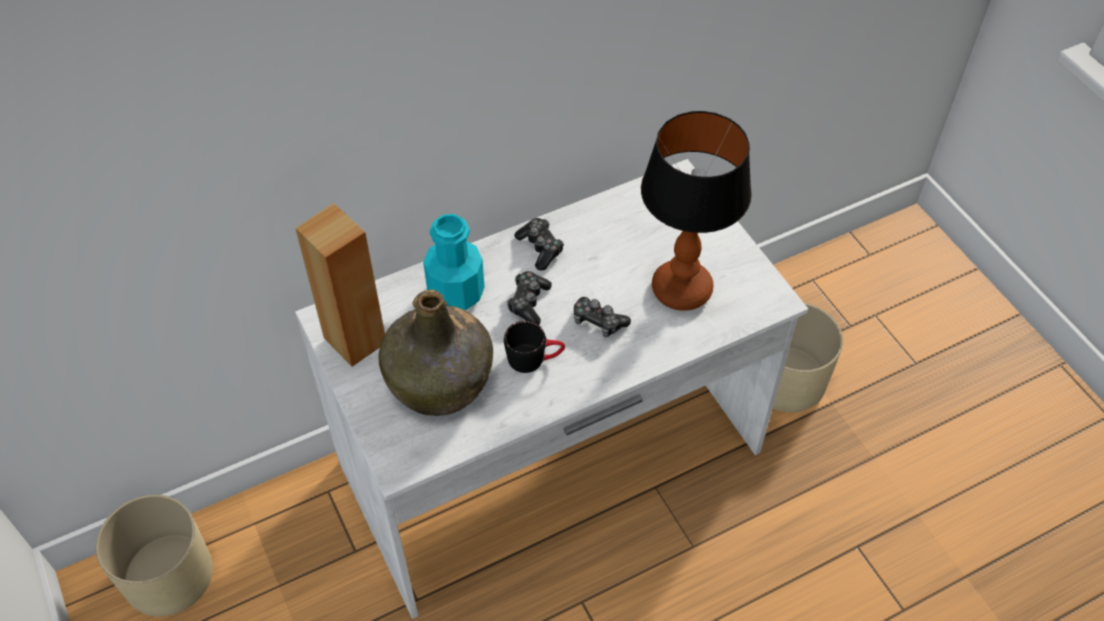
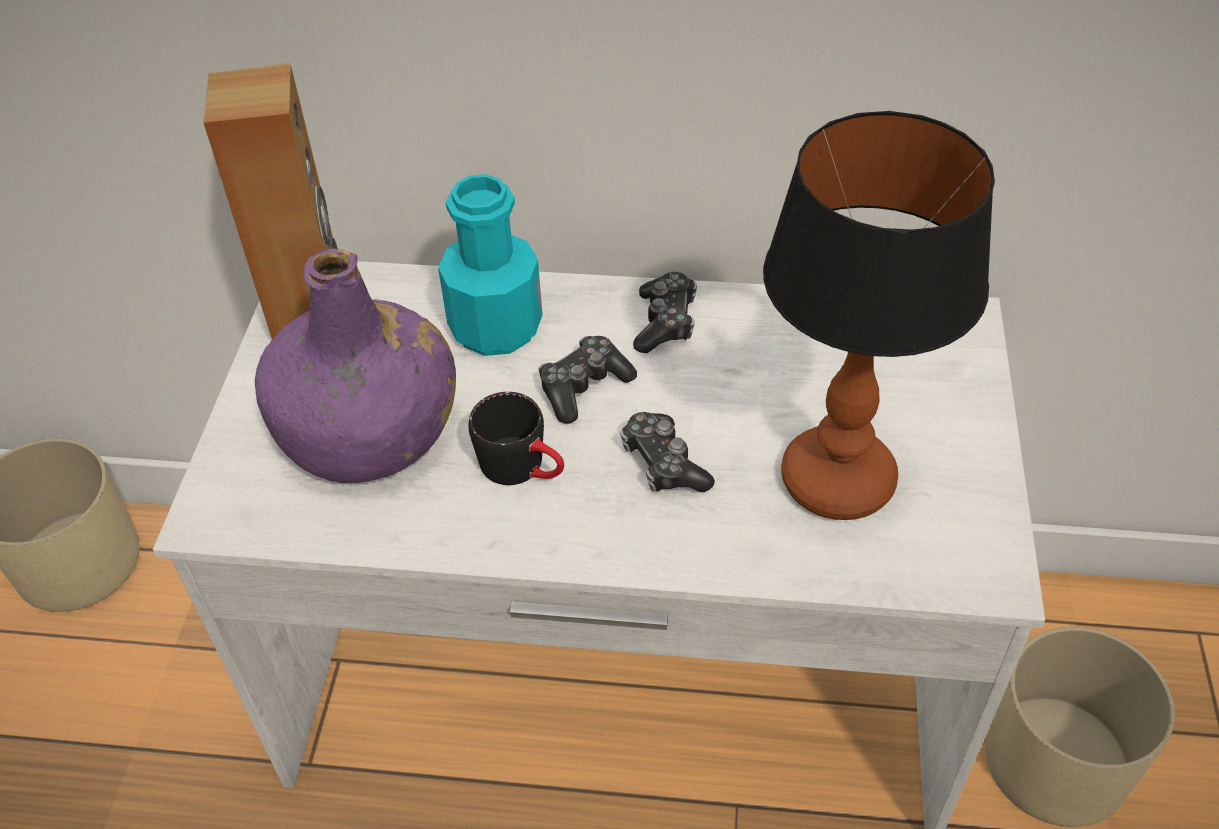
camera: 35 degrees right, 5 degrees down
(440, 380) = (369, 431): green bottle -> purple bottle

